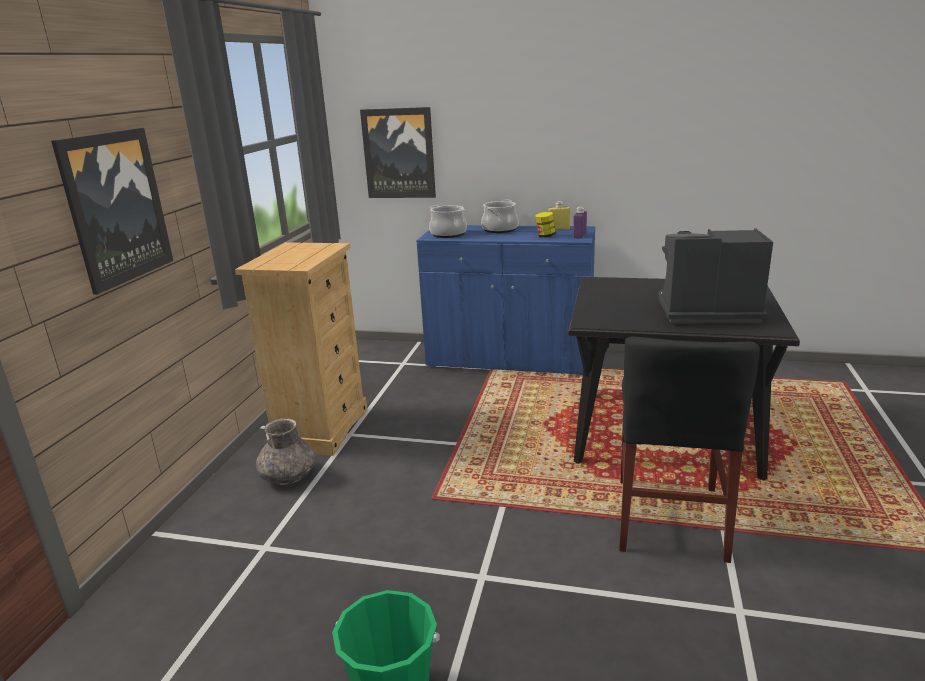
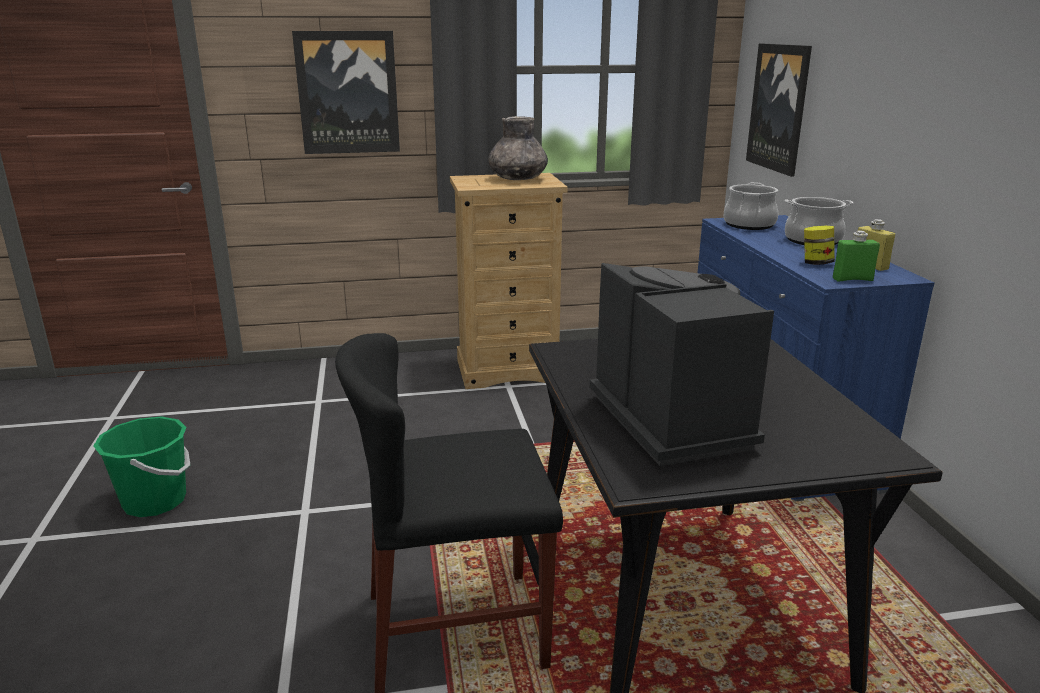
camera: 65 degrees right, 0 degrees up
(288, 476) = (420, 380): grey vase -> grey vase (517, 179)
(579, 236) = (852, 279): purple bottle -> green bottle

